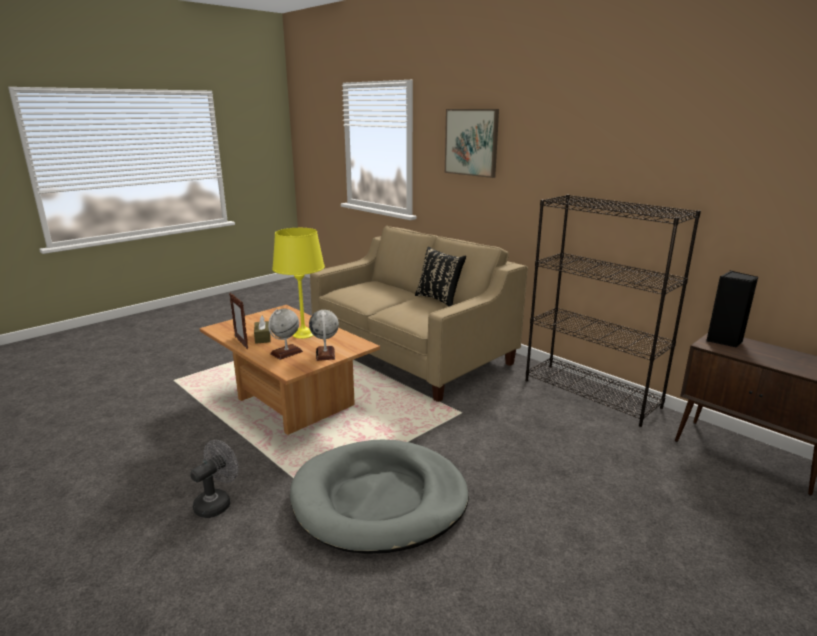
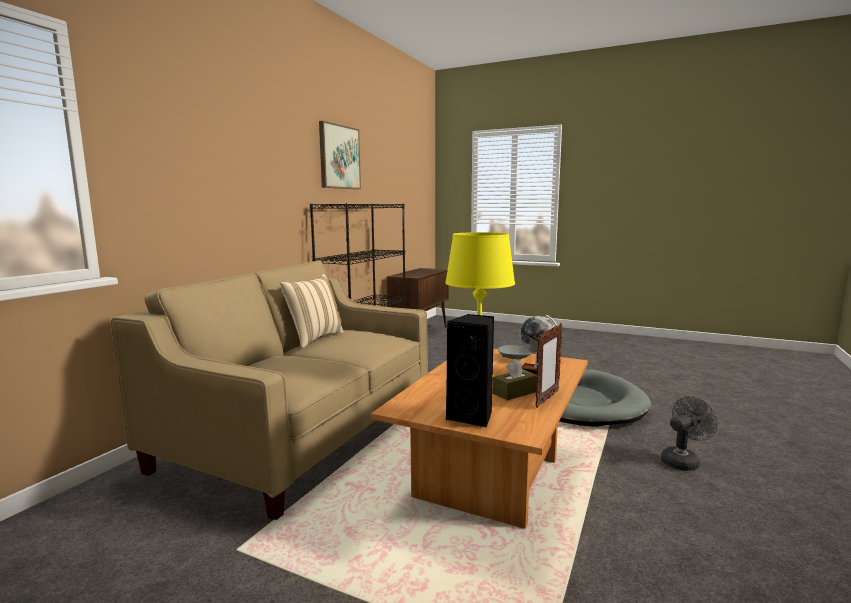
camera: 110 degrees left, 10 degrees down
(217, 503) = (683, 461): grey fan -> grey fan turned 135 degrees clockwise
(325, 354) = (515, 357): globe -> grey bowl
(439, 299) = (314, 338): black pillow -> beige pillow
(471, 142) = (204, 149): picture -> picture (339, 157)
(724, 341) = (405, 275): black speaker -> black speaker (473, 416)

